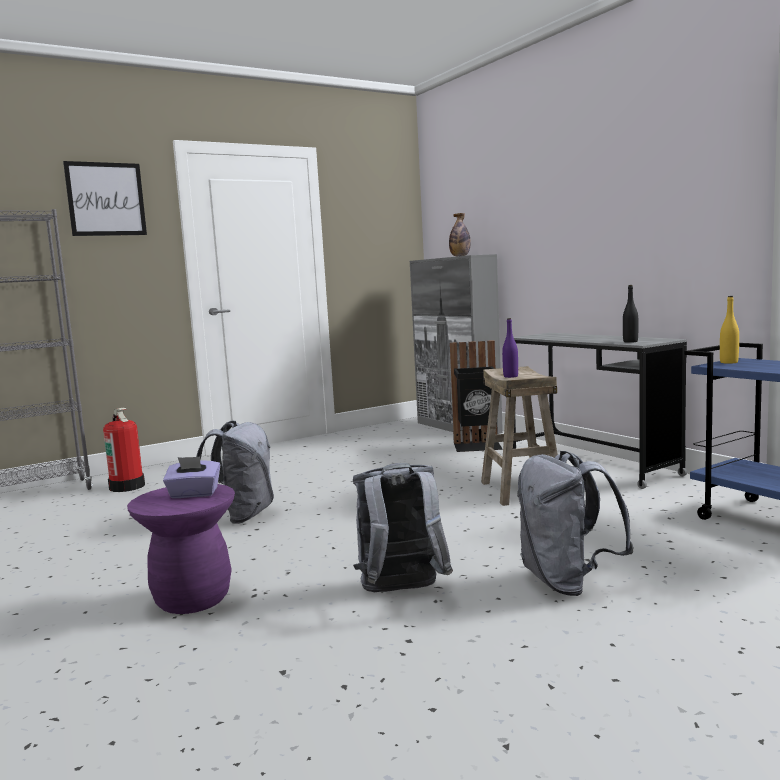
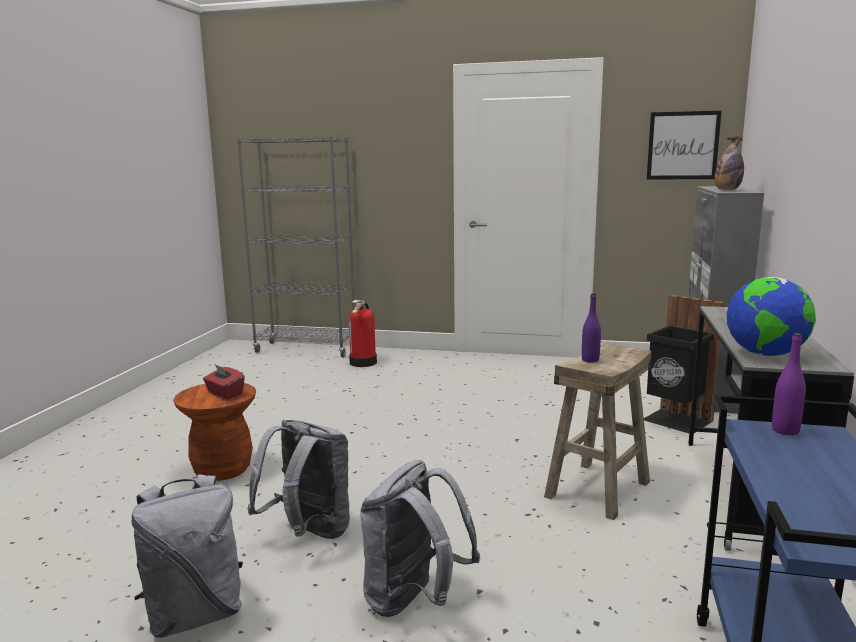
camera: 45 degrees right, 5 degrees up
(106, 199) = (392, 122): picture -> picture (682, 145)
(192, 599) = (222, 469): purple stool -> brown stool
(194, 494) = (224, 394): purple tissue box -> red tissue box
(241, 516) = (365, 417): grey backpack -> grey backpack (195, 614)
(630, 341) = (765, 355): black bottle -> globe
(729, 362) = (785, 431): yellow bottle -> purple bottle

